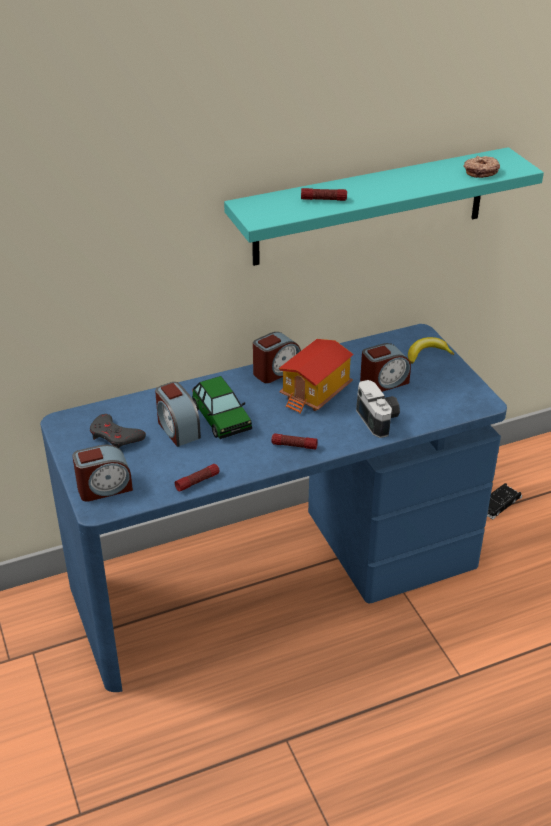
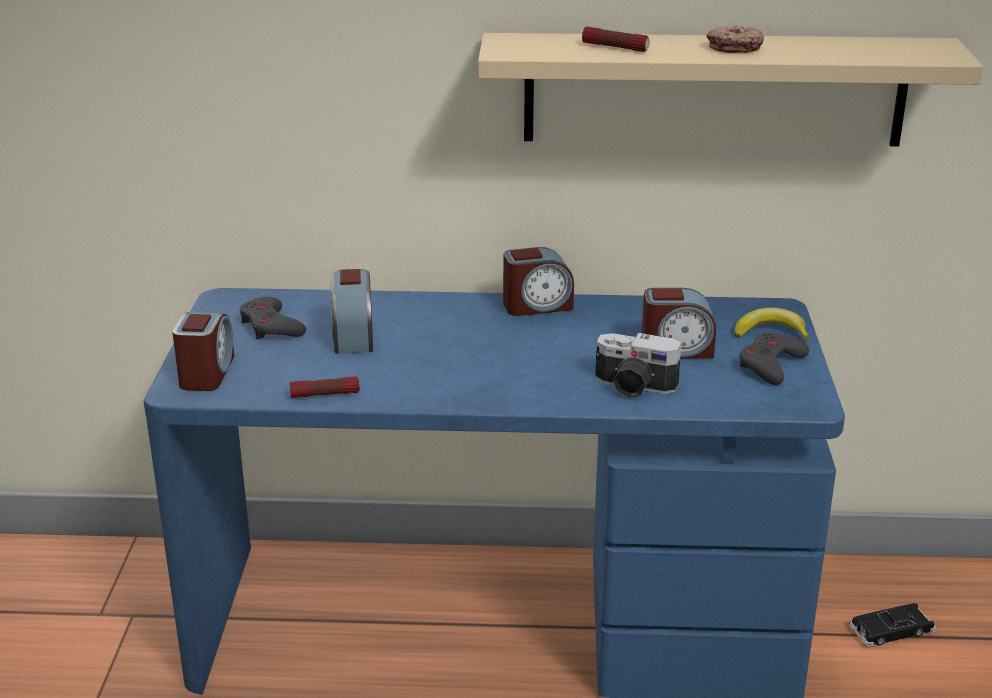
camera: 25 degrees right, 10 degrees down
(104, 488) = (207, 373): alarm clock -> alarm clock turned 90 degrees counterclockwise
(221, 418) = (419, 337): toy car -> none
(294, 446) = (486, 388): flashlight -> none
(316, 393) = (570, 340): toy house -> none
(370, 207) = (714, 89): turquoise shelf -> beige shelf
(379, 419) = (633, 387): camera -> camera turned 105 degrees clockwise
(444, 379) = (771, 365): none -> grey game controller
(480, 171) = (881, 53): donut -> donut (734, 47)

